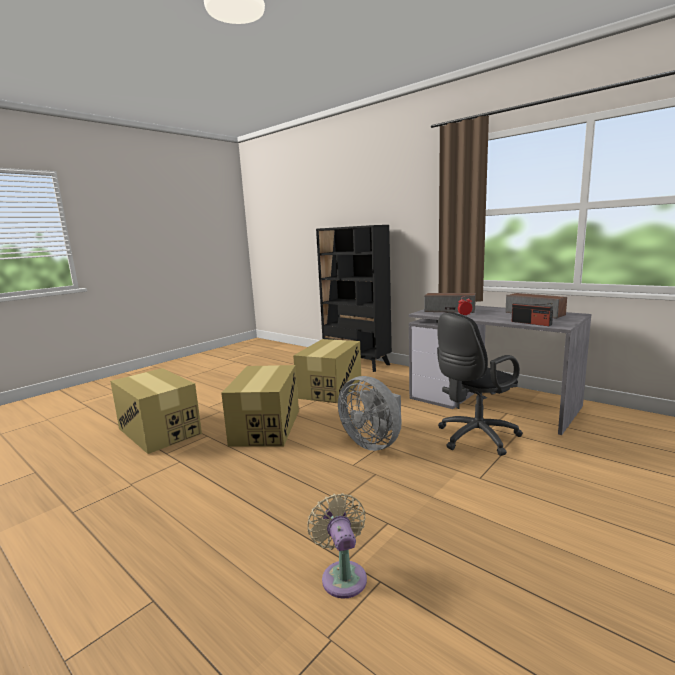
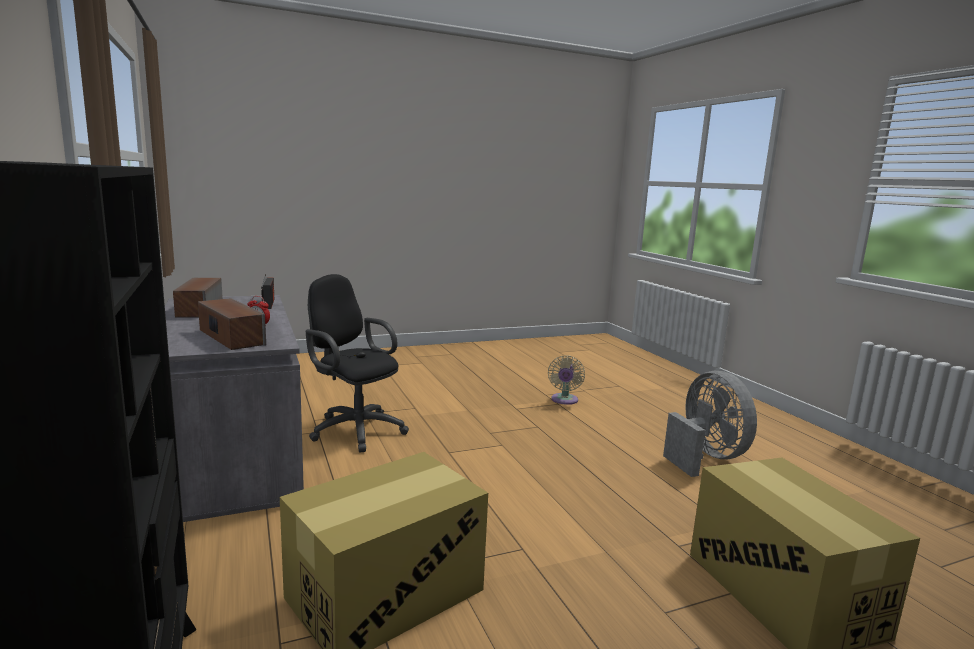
camera: 155 degrees left, 0 degrees up
(266, 427) = (576, 529): cardboard box -> none
(373, 443) = (456, 457): grey fan -> grey fan (705, 457)
(474, 438) = (354, 429): black office chair -> black office chair turned 135 degrees counterclockwise

